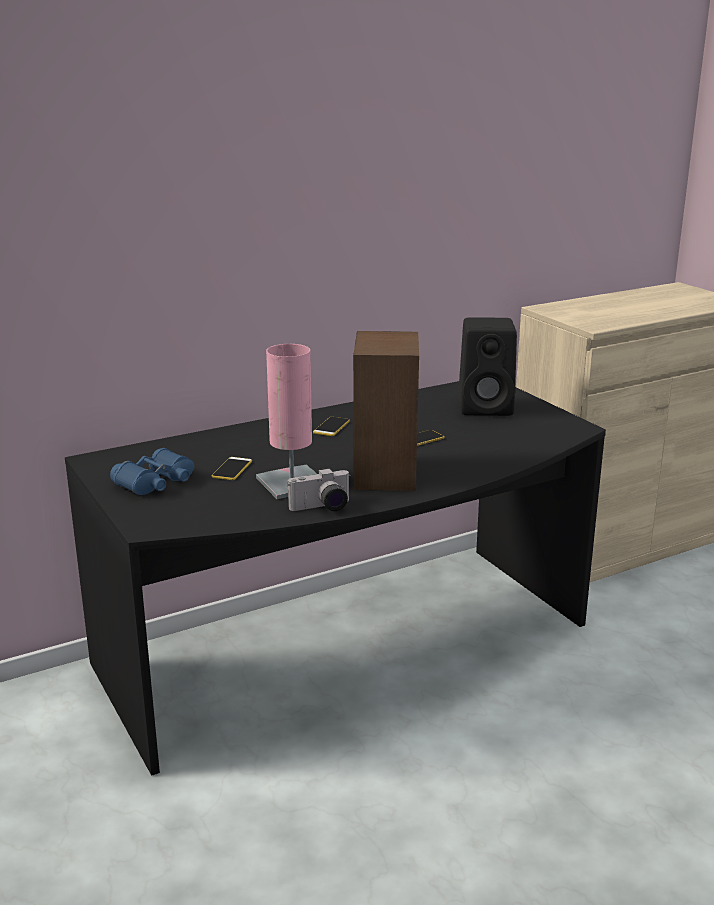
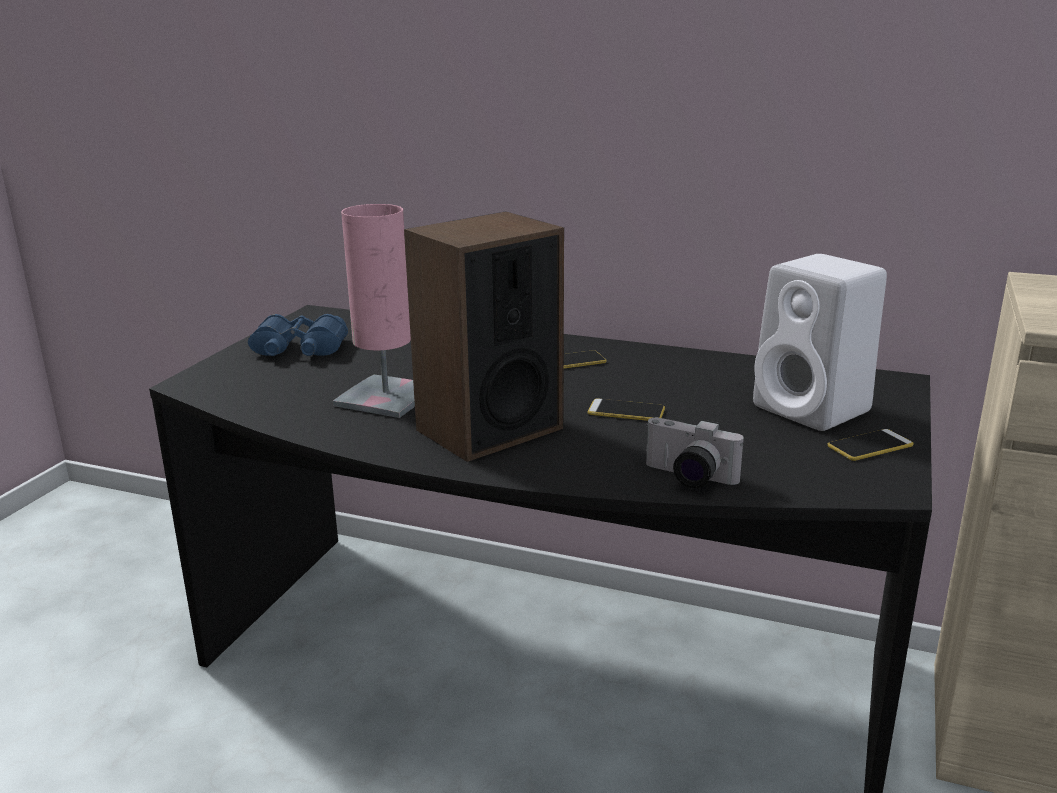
camera: 50 degrees right, 0 degrees up
(232, 469) = (379, 363): phone -> phone (870, 446)
(322, 508) = (341, 433): camera -> camera (687, 478)
(487, 407) = (815, 410): black speaker -> white speaker

